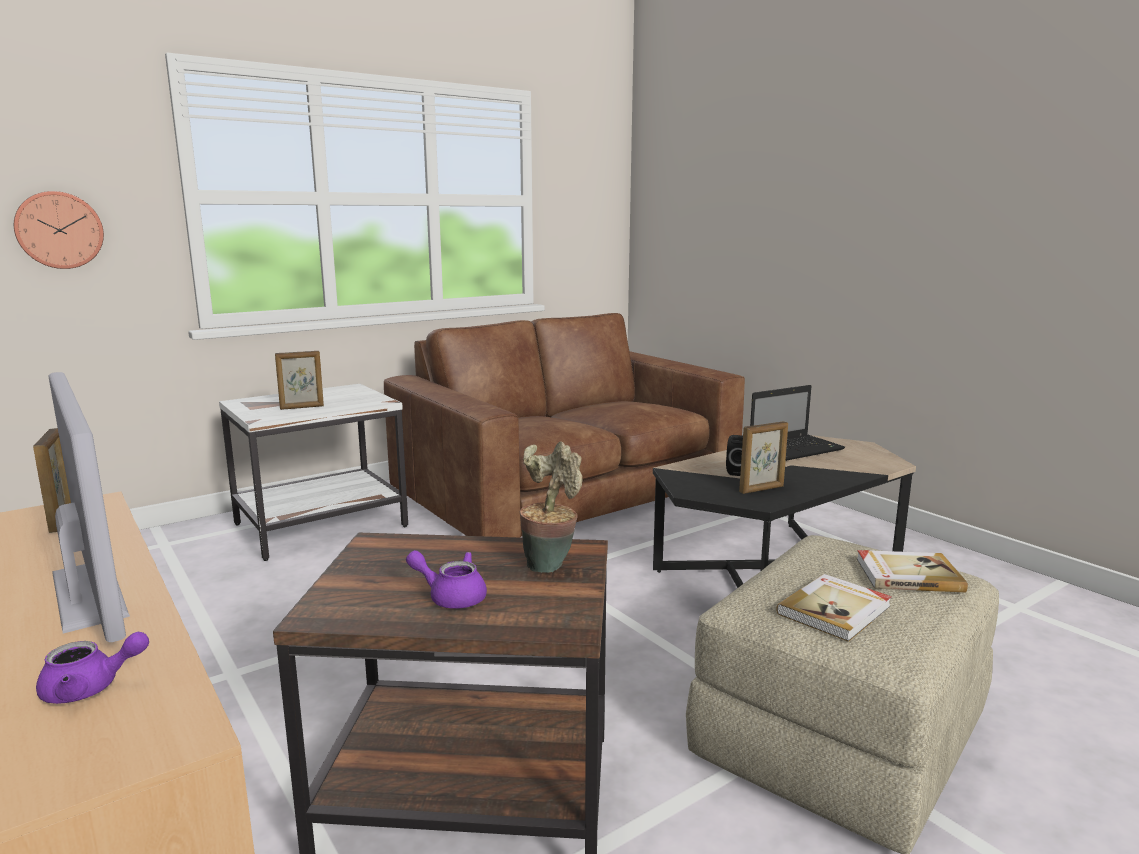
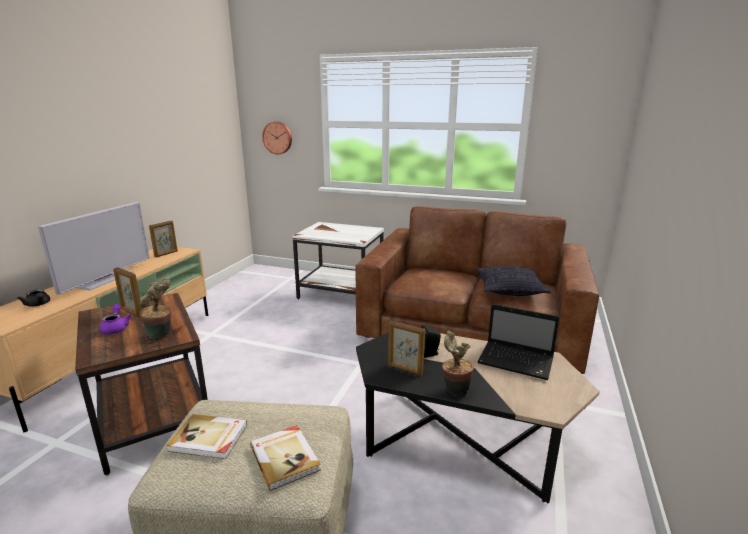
camera: 55 degrees right, 5 degrees up
(91, 688) = (38, 304): purple teapot -> black teapot
(302, 407) = (328, 233): picture frame -> picture frame (132, 313)
(637, 408) = (509, 290): none -> pillow
(828, 482) = (454, 391): none -> potted plant

